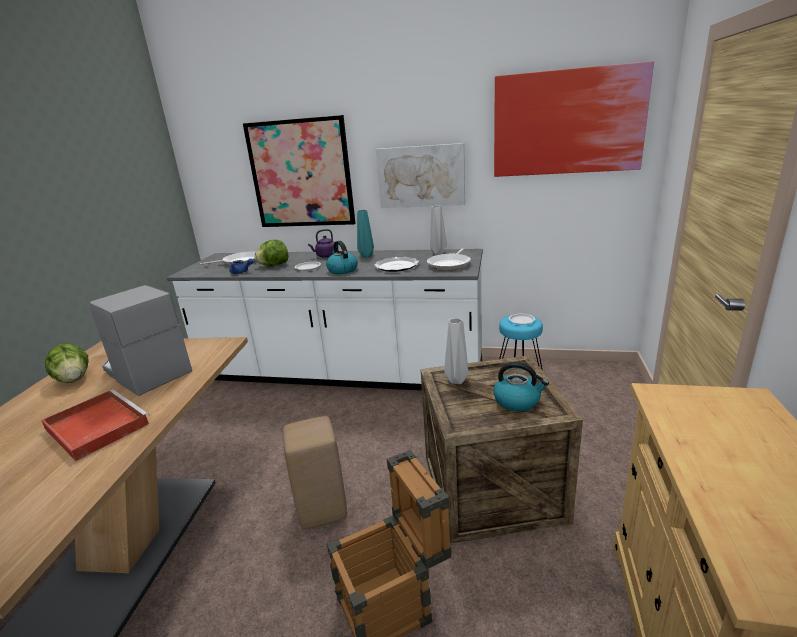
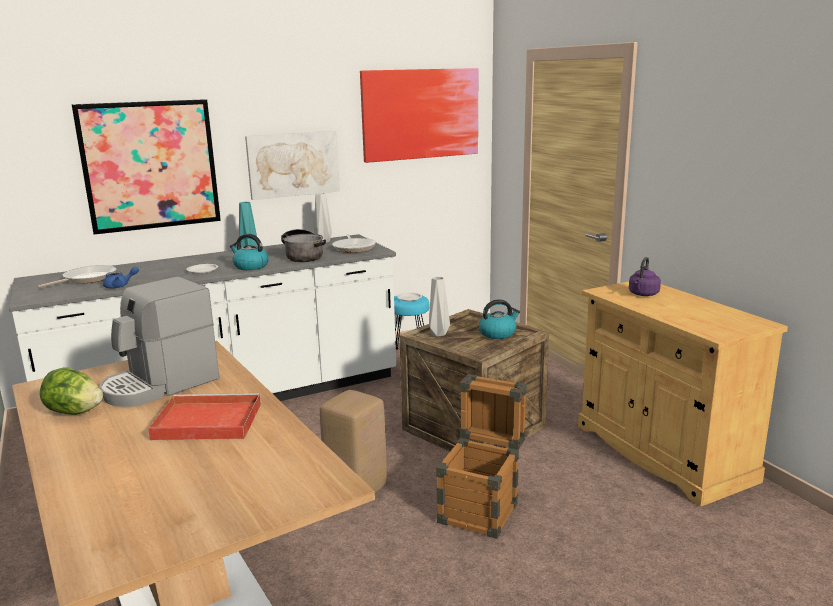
camera: 40 degrees left, 5 degrees down
(146, 372) = (160, 385): coffee machine -> coffee machine turned 45 degrees counterclockwise
(274, 265) = (149, 275): lettuce -> none
(325, 256) = (198, 259): purple kettle -> purple kettle (643, 294)
(396, 266) = (303, 256): plate -> cooking pot

